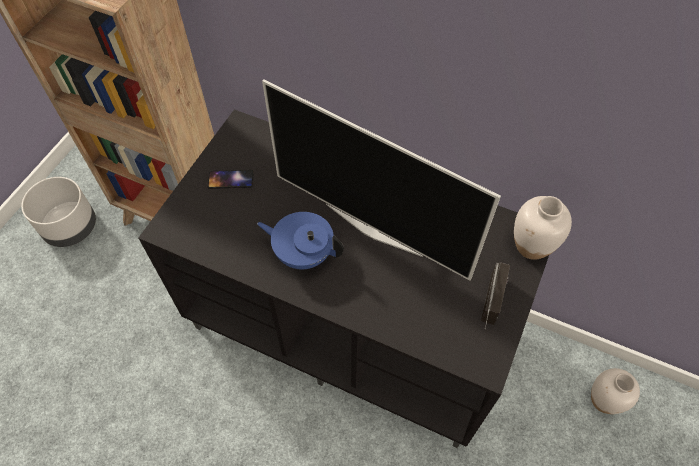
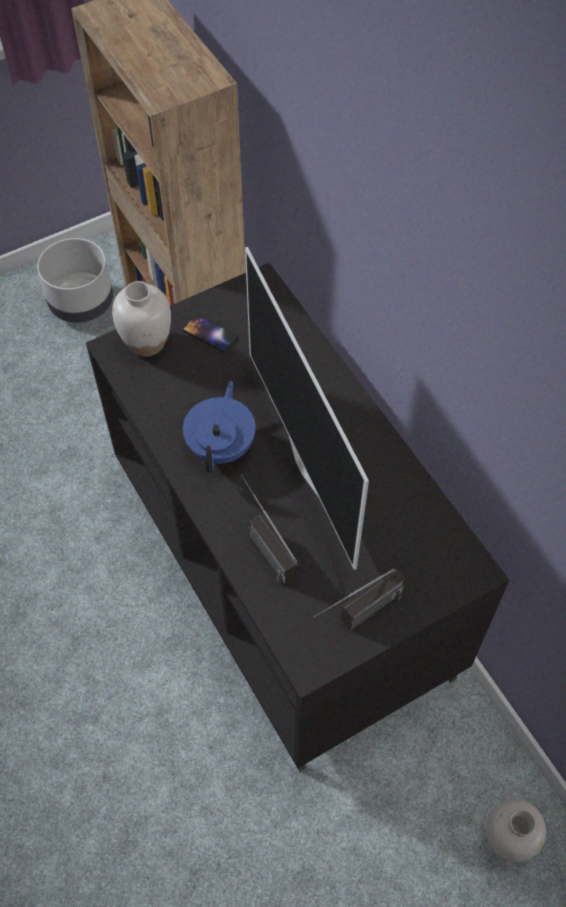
camera: 35 degrees right, 0 degrees up
(303, 253) = (222, 446): blue teapot -> blue teapot turned 45 degrees clockwise
(387, 304) = (262, 544): none -> radio
(532, 246) = (460, 581): white vase -> white vase (147, 343)

